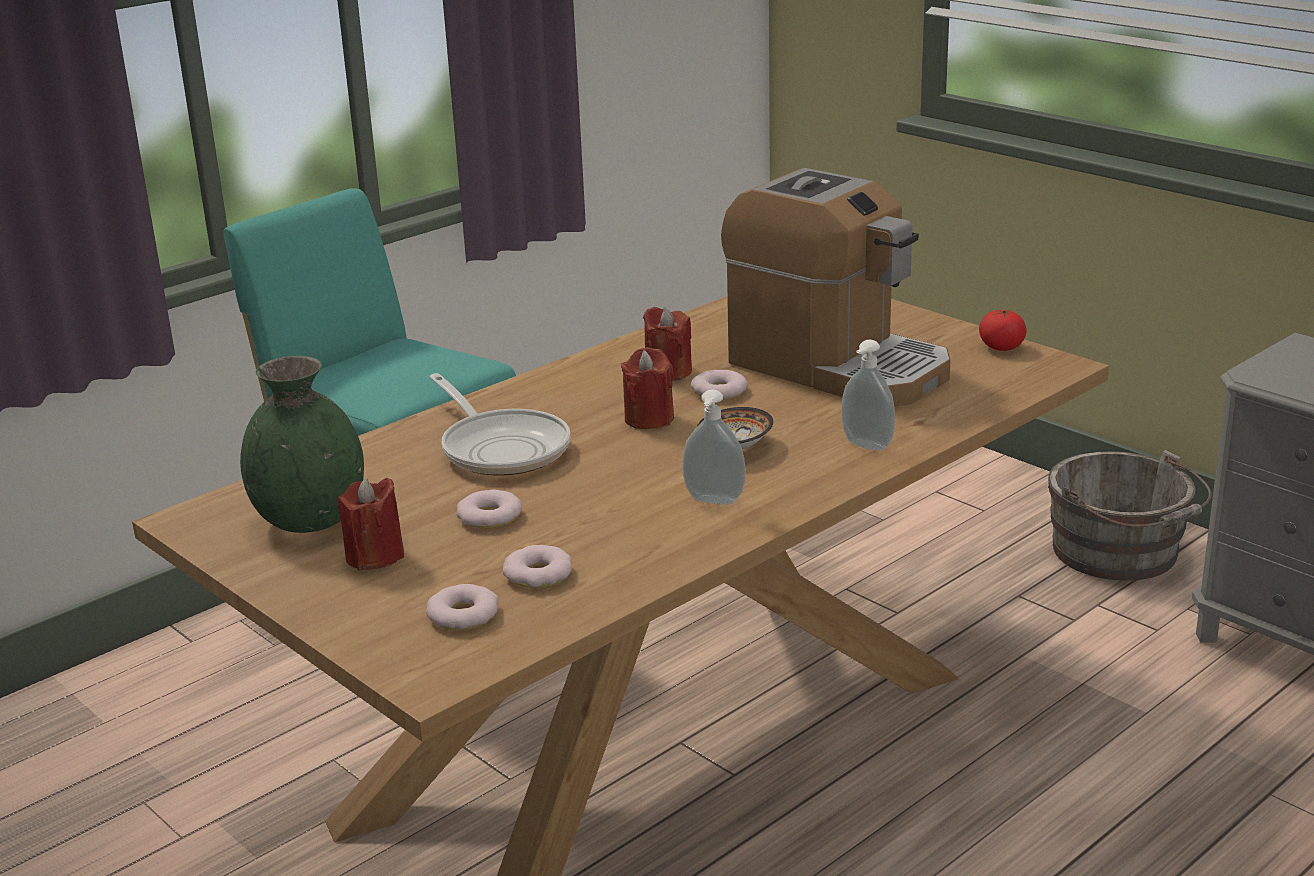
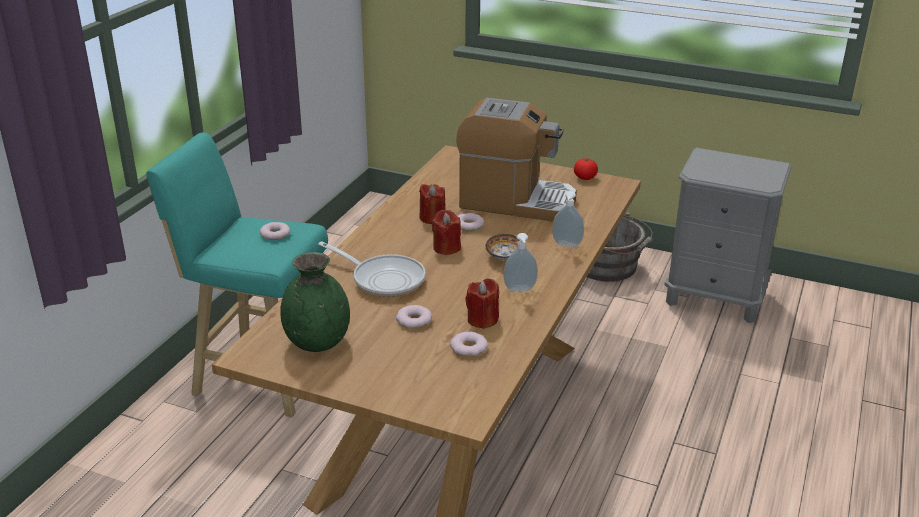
camera: 25 degrees left, 5 degrees up
(375, 556) = (374, 356): red candle -> red candle (482, 320)
(463, 614) = (451, 378): donut -> donut (275, 234)

